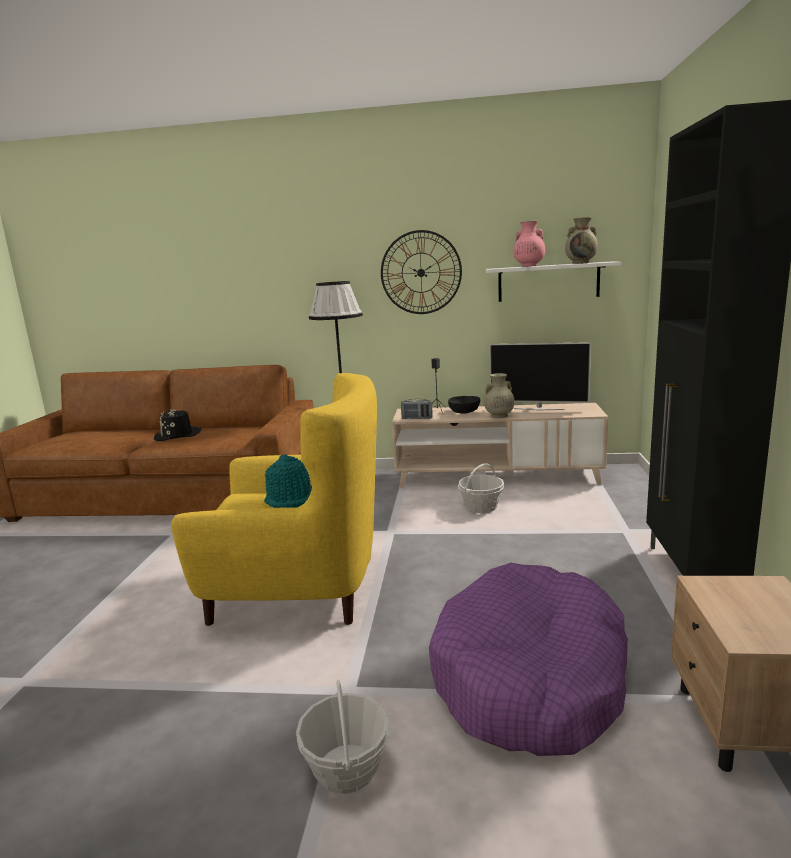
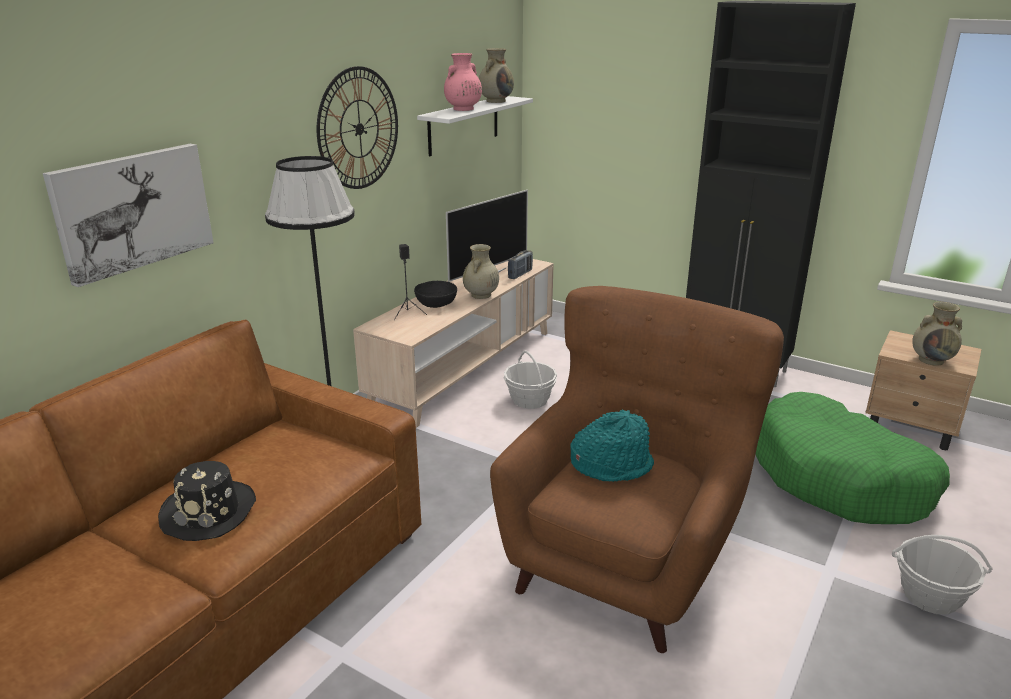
camera: 65 degrees left, 10 degrees up
(252, 297) = (133, 211): none -> picture
(300, 589) = (625, 560): yellow armchair -> brown armchair
(417, 418) = (421, 330): radio -> radio (520, 274)
(530, 677) = (839, 478): purple dog bed -> green dog bed
(725, 613) = (932, 360): none -> beige vase

